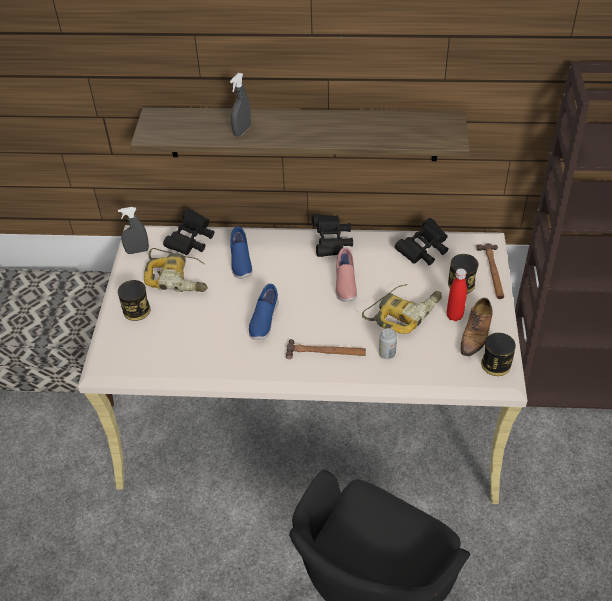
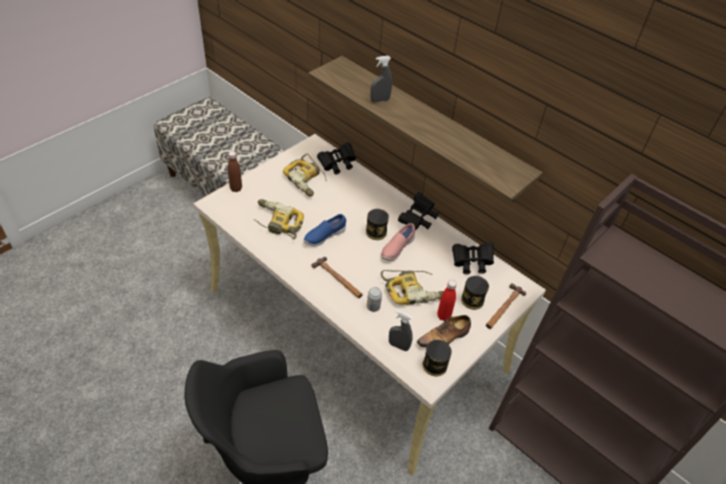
camera: 35 degrees right, 0 degrees up
(112, 337) = (236, 188): none -> brown bottle
(136, 310) = (264, 183): can -> can (376, 232)
(137, 251) = (302, 151): grey spray bottle -> grey spray bottle (398, 346)
(200, 342) = (277, 223): none -> power drill
(240, 262) = (350, 194): blue shoe -> none

